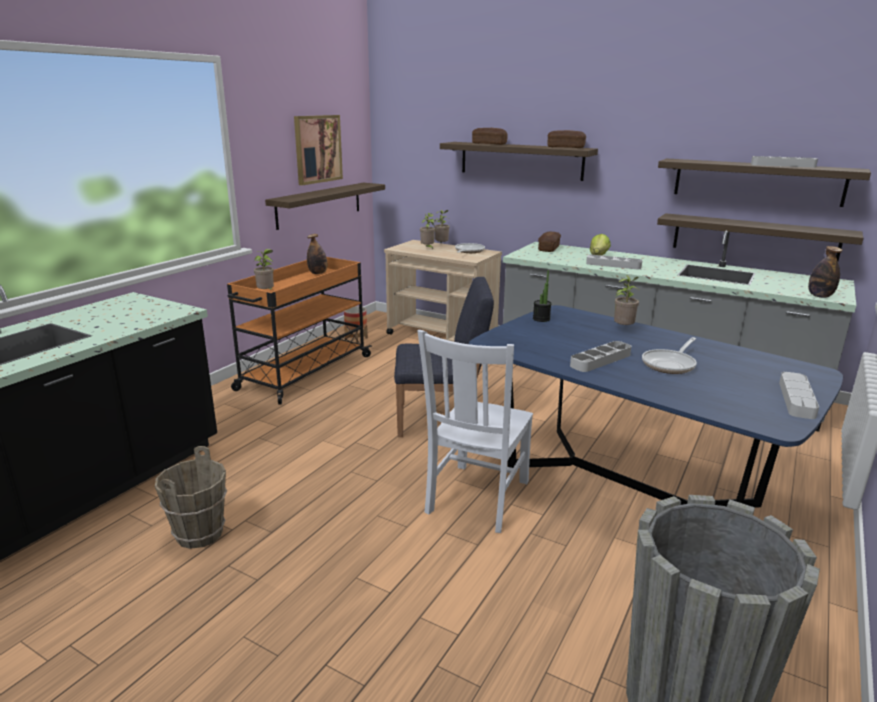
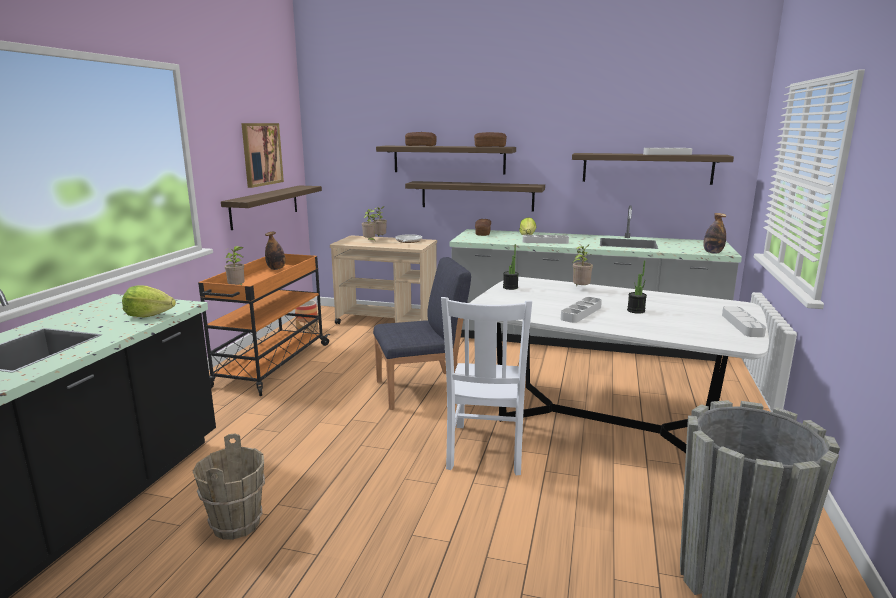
camera: 15 degrees left, 5 degrees down
(145, 319) = (149, 315): none -> lettuce
(628, 486) = (603, 421): blue dining table -> white dining table
(670, 364) = (636, 311): frying pan -> potted plant
(753, 239) = (648, 214): shelf -> shelf (477, 196)

